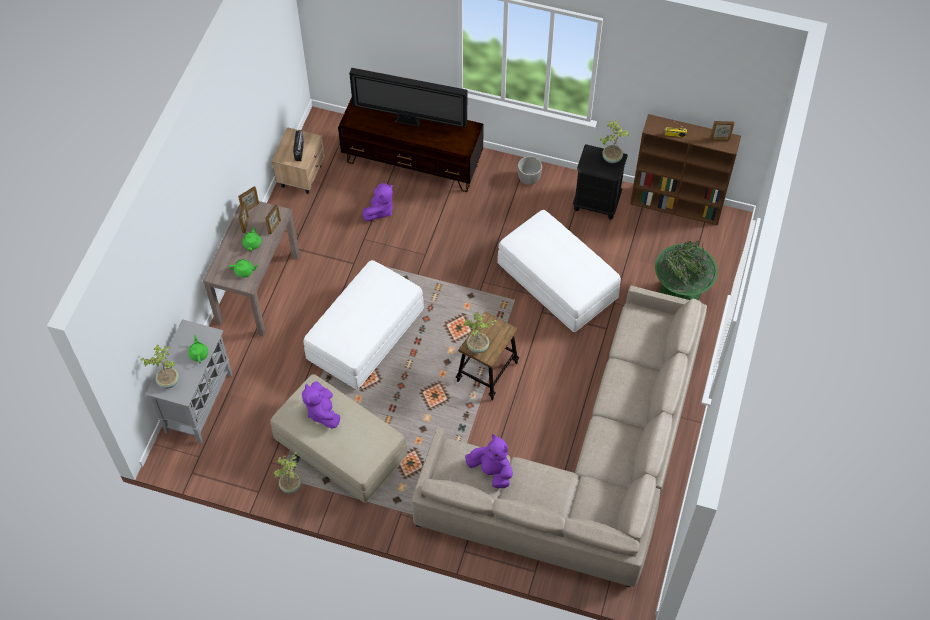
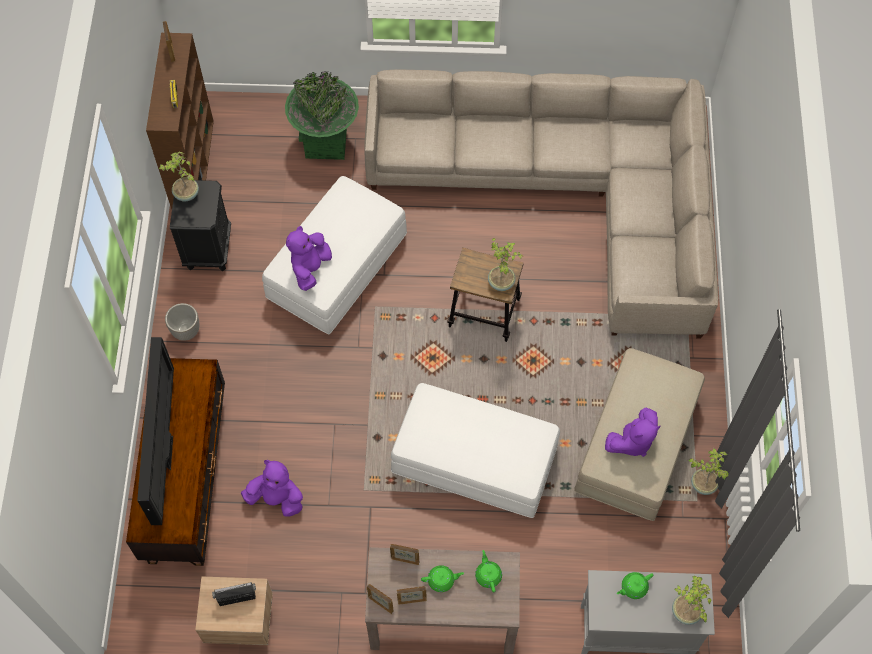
camera: 105 degrees left, 5 degrees up
(491, 471) = (640, 248): purple plush toy -> purple plush toy (310, 268)

